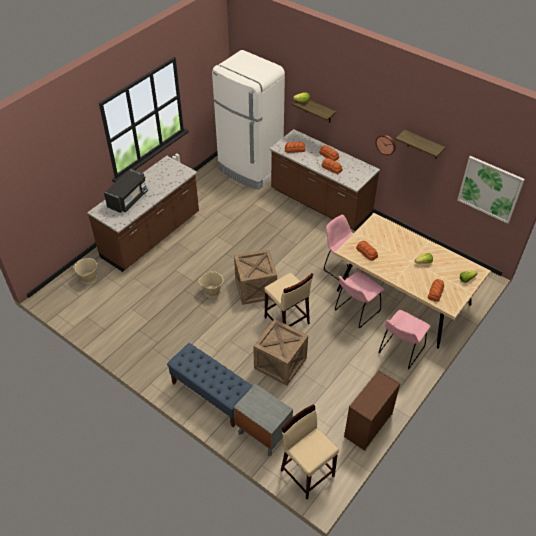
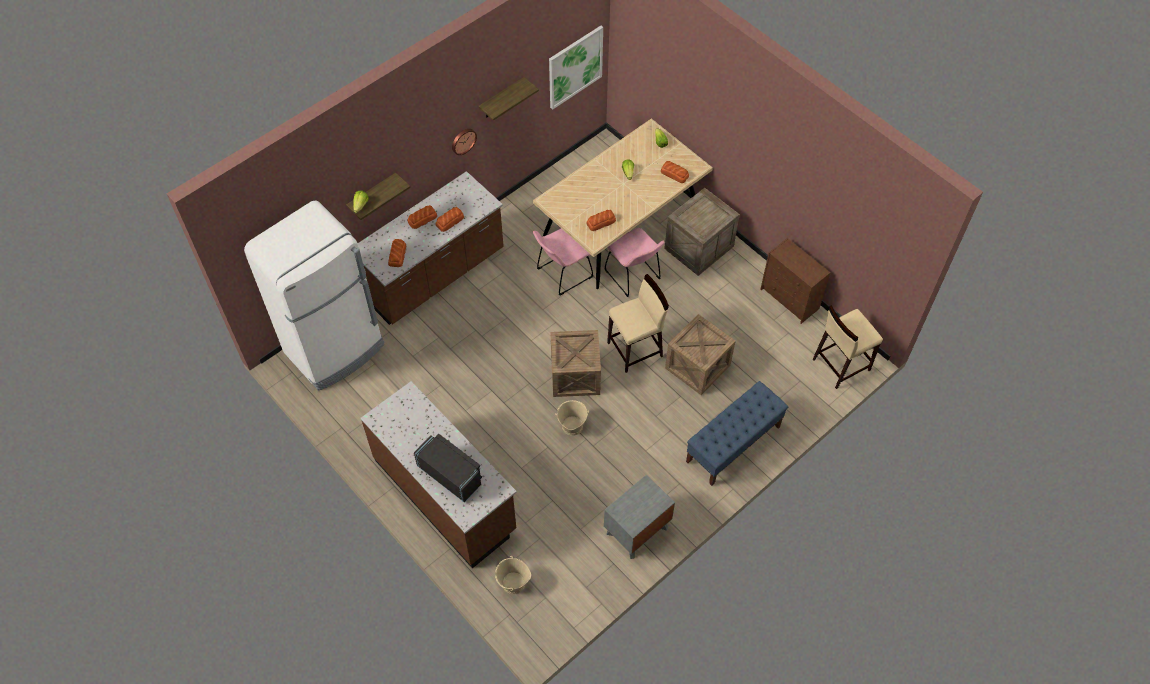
camera: 80 degrees left, 10 degrees up
(263, 433) = (790, 398): grey nightstand -> grey nightstand (637, 531)
(400, 352) = (698, 248): pink chair -> crate

